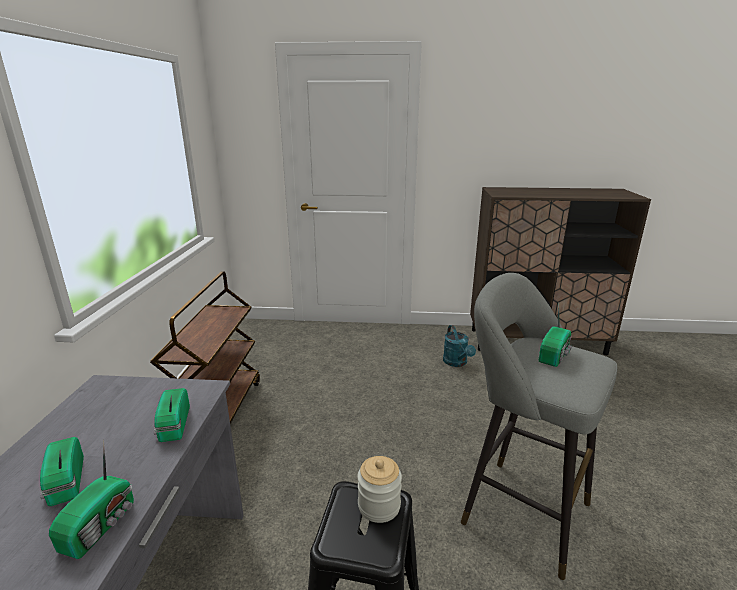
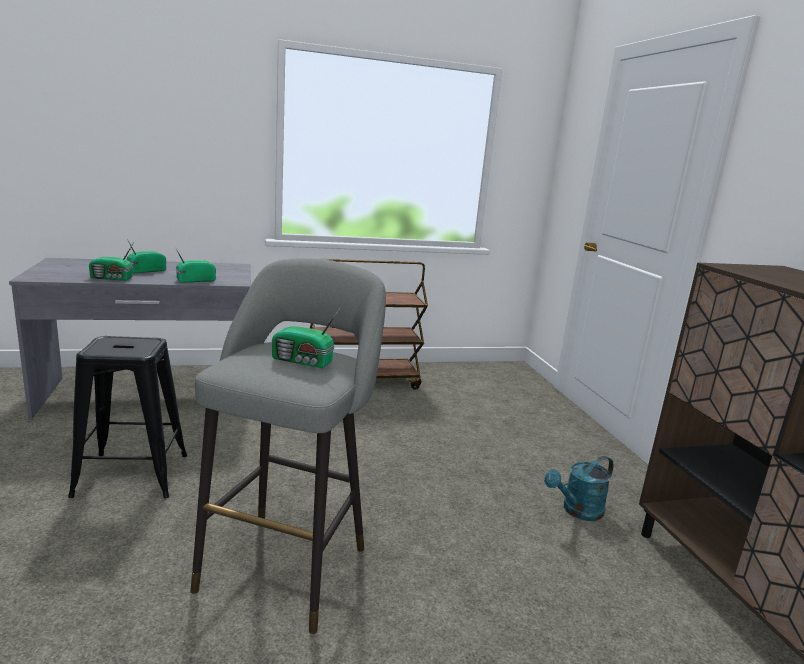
camera: 70 degrees right, 5 degrees down
(379, 505) = (137, 349): jar -> none

